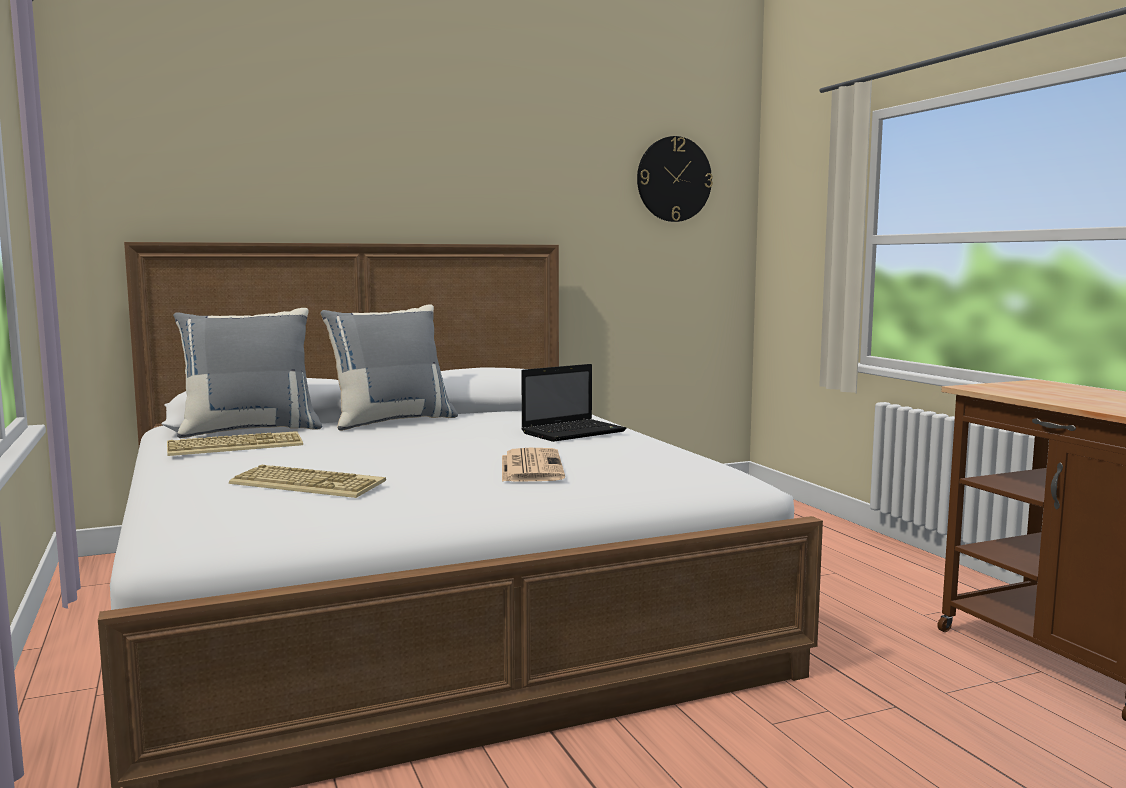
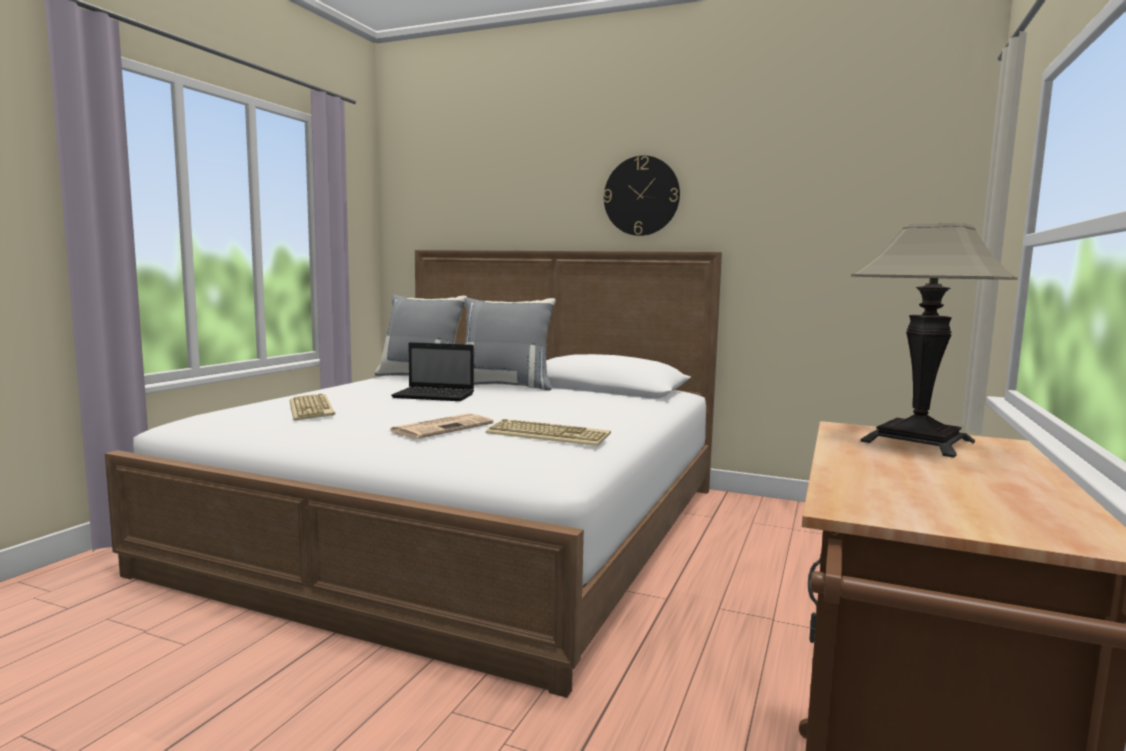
camera: 45 degrees right, 0 degrees up
(236, 445) = (377, 384): keyboard -> keyboard (550, 434)
(574, 432) = (575, 414): laptop -> laptop (435, 396)
(674, 179) = (867, 183): wall clock -> wall clock (641, 196)
(1024, 387) = (918, 442): none -> table lamp

